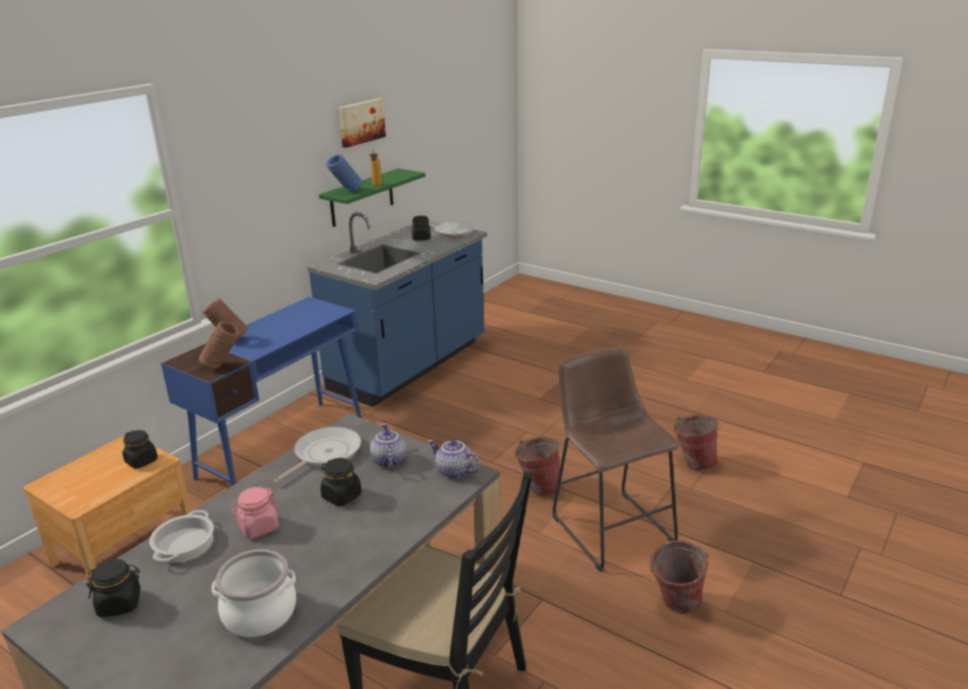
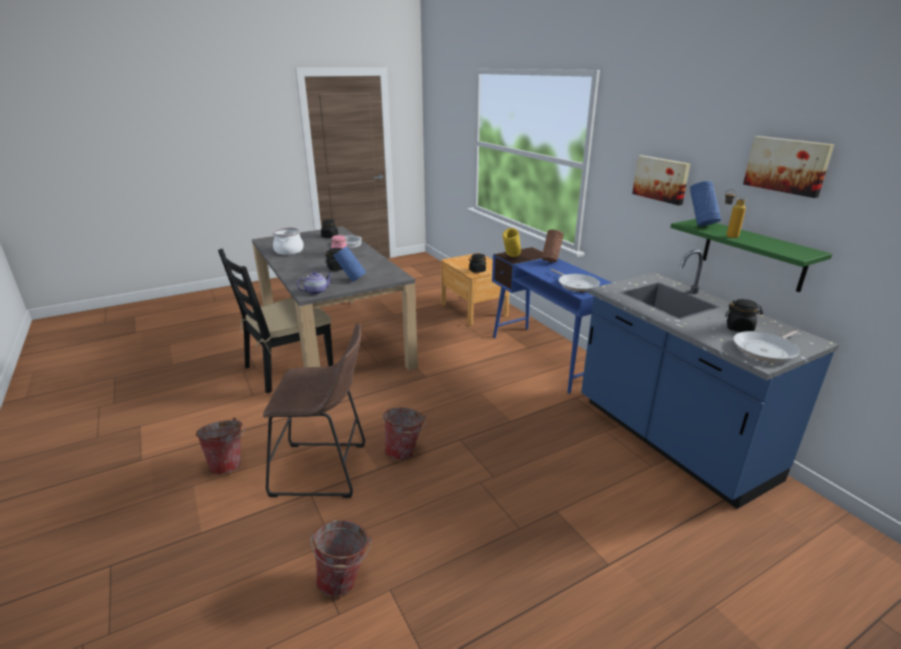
camera: 115 degrees right, 0 degrees up
(223, 366) = (511, 257): brown vase -> yellow vase
(275, 177) = (661, 179): none -> picture
(324, 454) = (379, 269): frying pan -> frying pan (576, 285)
(387, 460) = (351, 280): teapot -> blue vase

